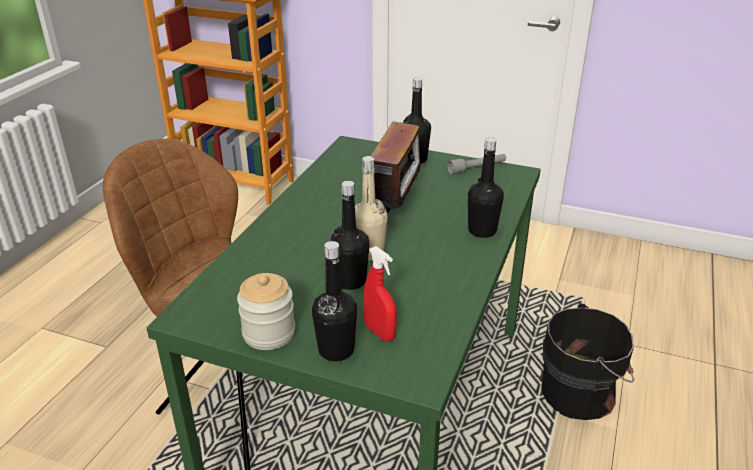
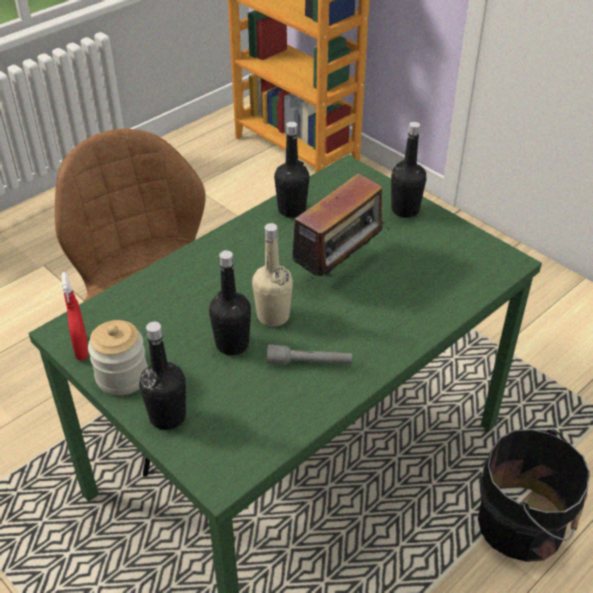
camera: 25 degrees right, 10 degrees up
(379, 332) = (219, 412): red spray bottle -> red spray bottle (81, 349)
(477, 168) = (465, 242): grey flashlight -> grey flashlight (309, 363)
(482, 231) = (408, 327): black bottle -> black bottle (292, 210)

